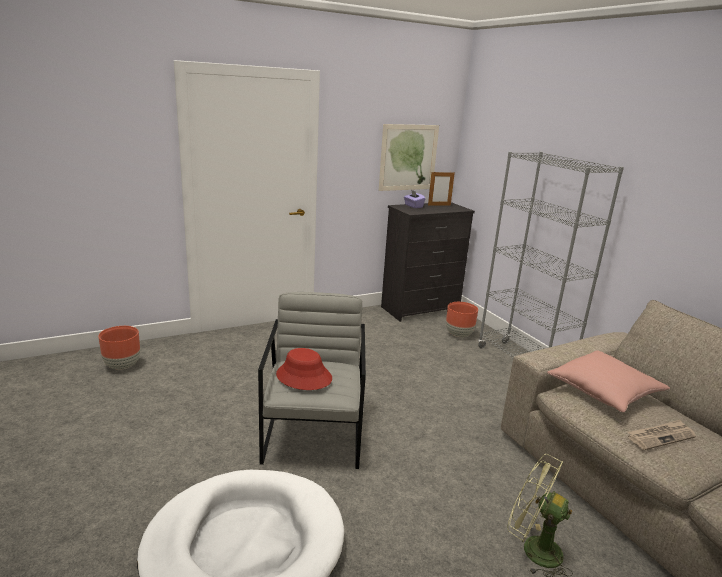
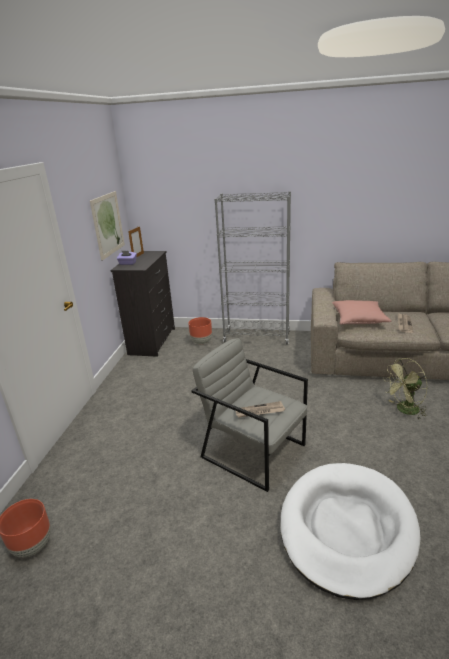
camera: 50 degrees left, 5 degrees up
(303, 377) = (259, 411): red hat -> newspaper

